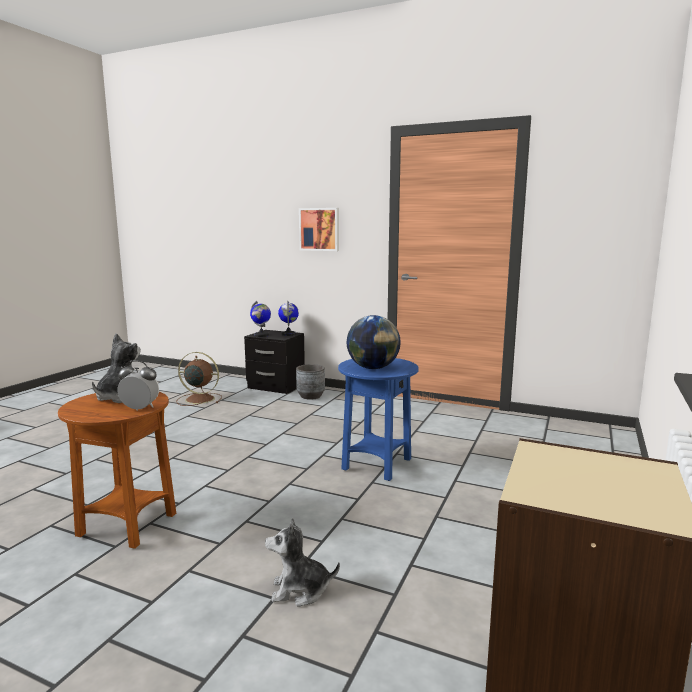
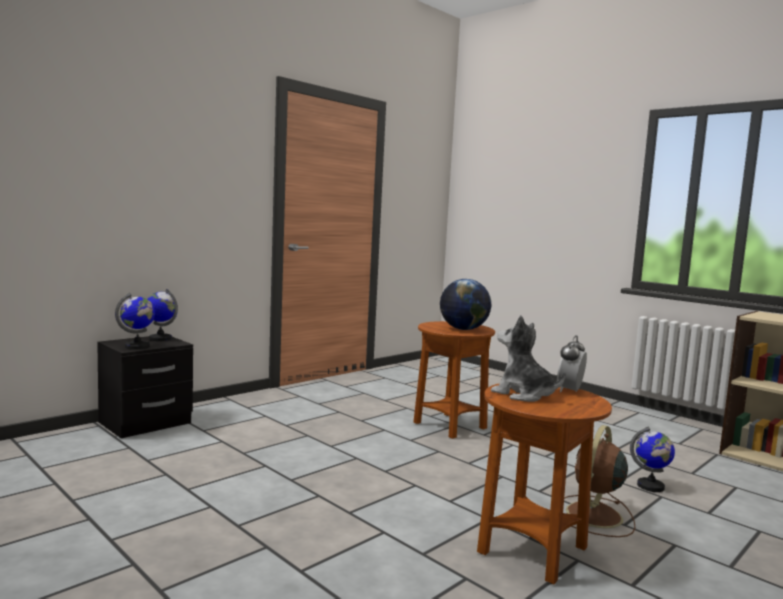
camera: 70 degrees left, 5 degrees down
(198, 399) = (115, 474): brown fan -> brown fan (593, 516)
(300, 590) = (650, 486): plush toy -> globe
(311, 396) = (221, 414): grey planter -> none
(320, 229) = (190, 186): picture -> none
(376, 465) = (449, 426): blue side table -> brown side table

